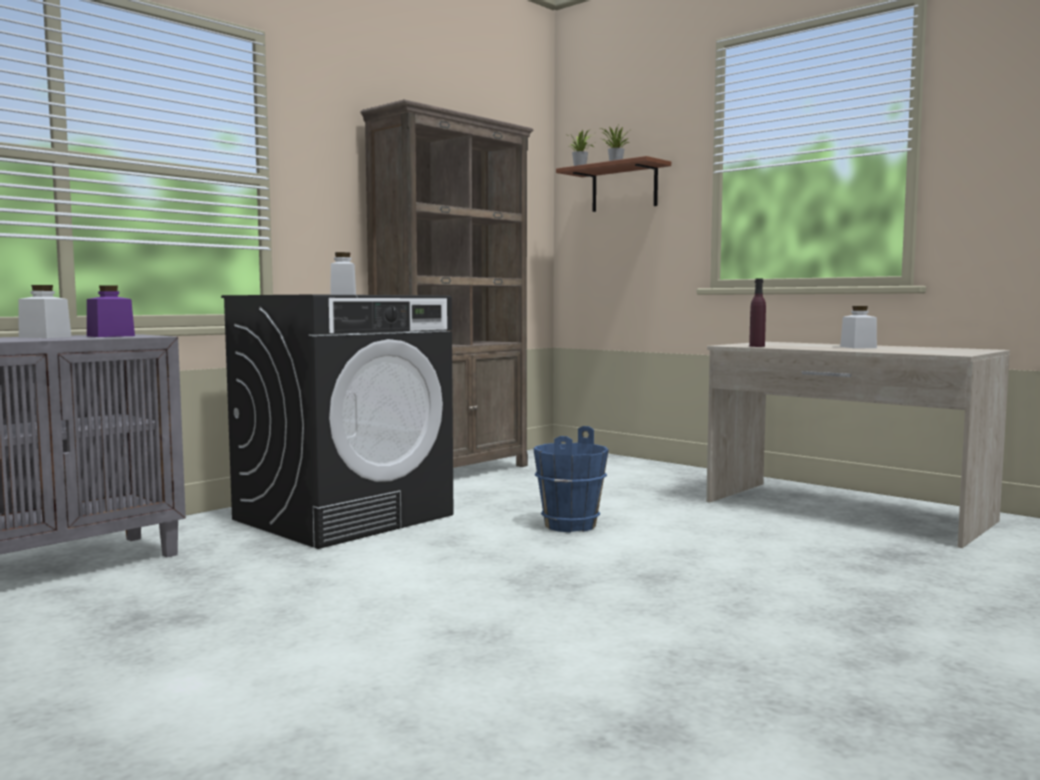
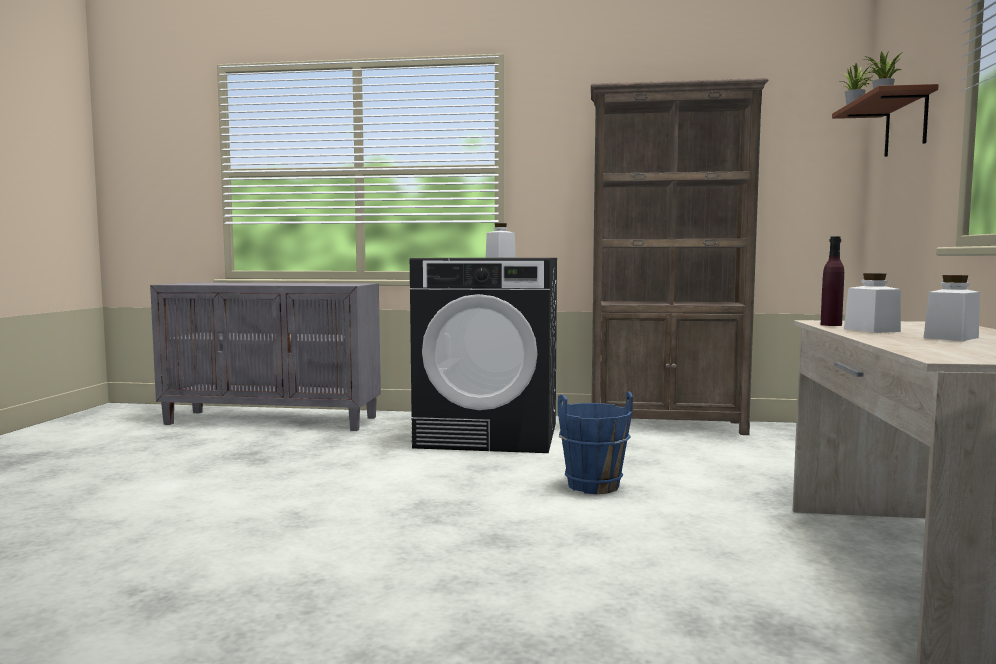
camera: 55 degrees right, 0 degrees up
(45, 337) = (309, 283): white jar -> white jar (871, 330)
(111, 336) = (338, 284): purple jar -> none

